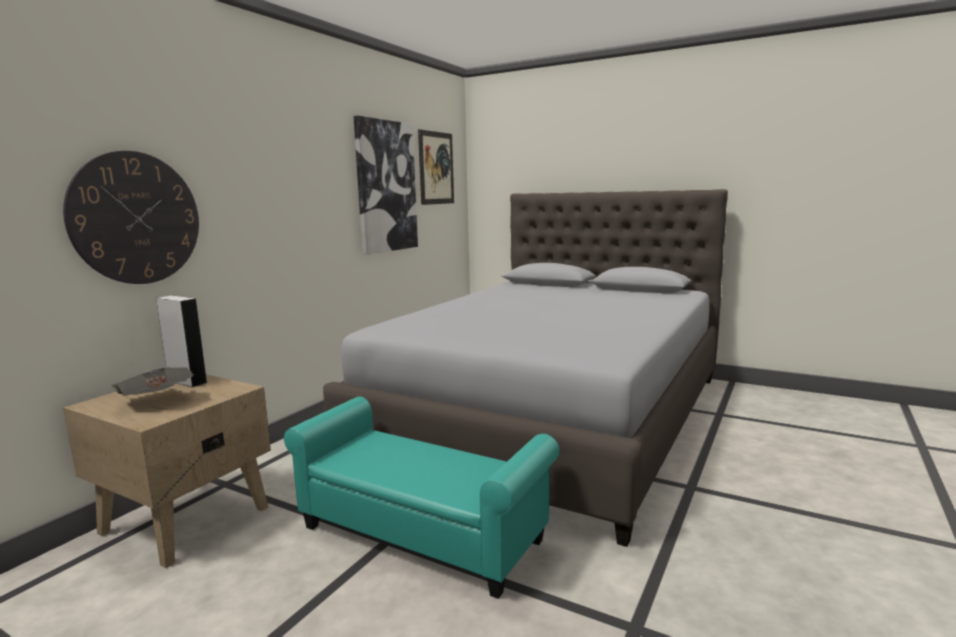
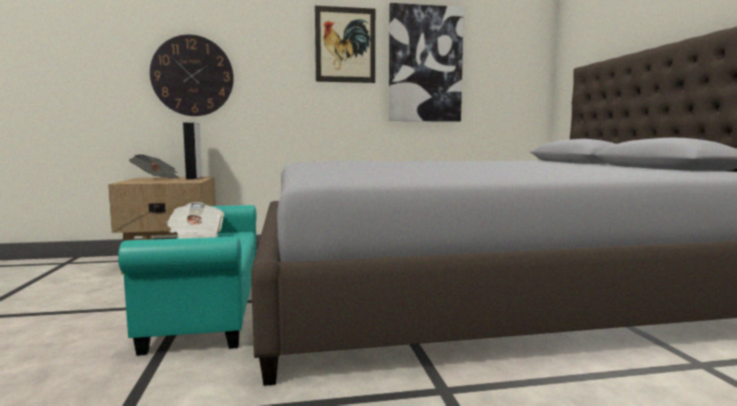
camera: 50 degrees right, 5 degrees down
(355, 459) = (196, 237): none -> newspaper
(436, 168) = (501, 49): picture -> picture (345, 45)

